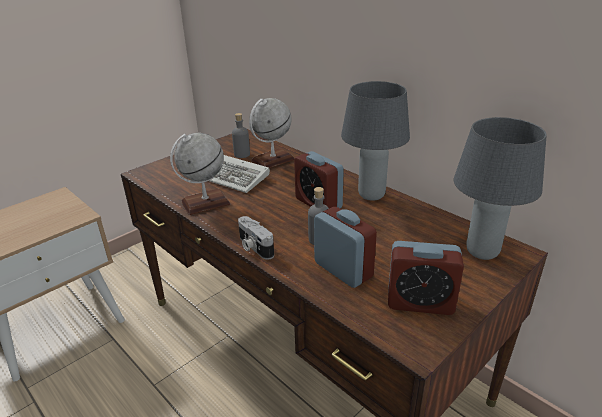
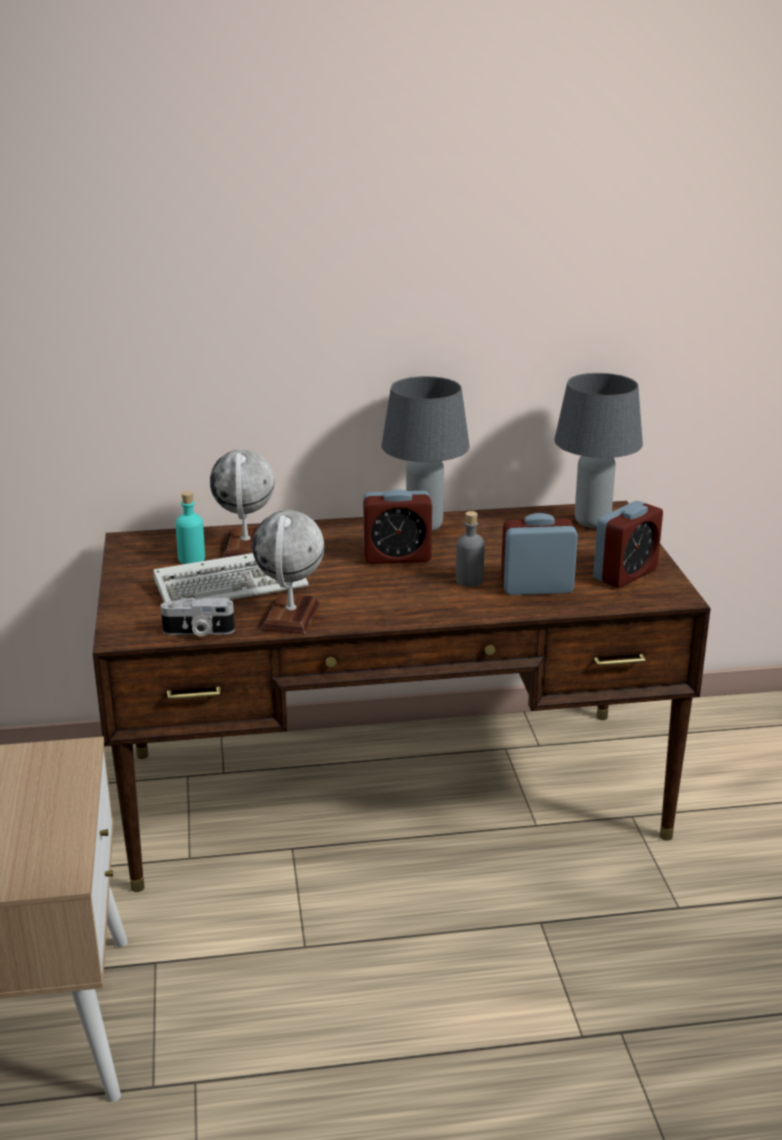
camera: 55 degrees left, 5 degrees down
(242, 154) = (191, 559): grey bottle -> turquoise bottle
(254, 247) = (434, 616): camera -> camera (198, 632)

